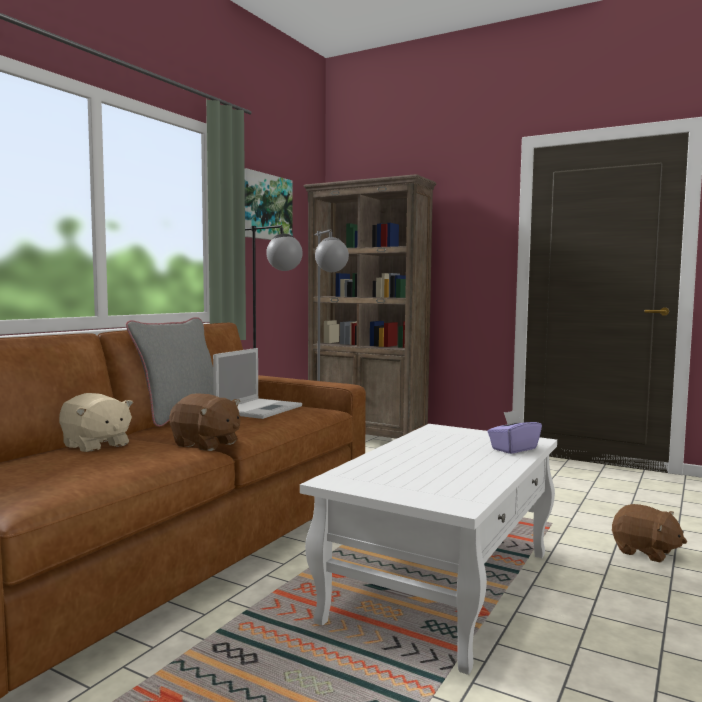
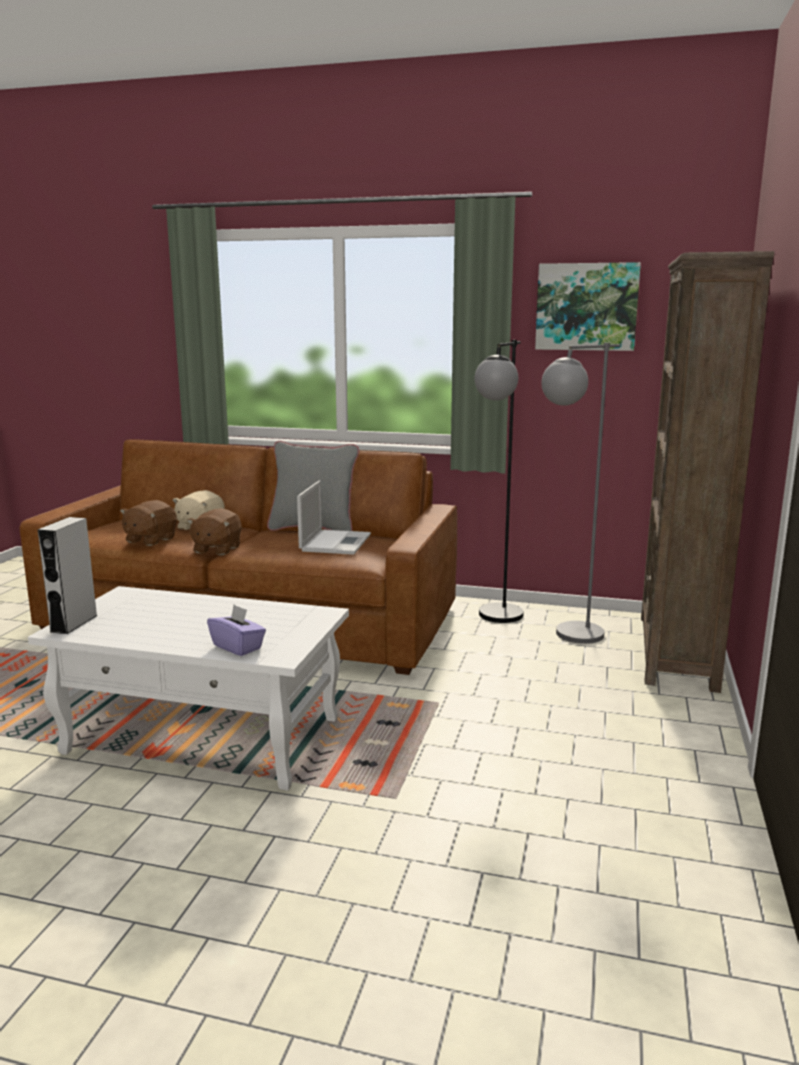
camera: 75 degrees right, 10 degrees up
(259, 409) = (335, 542): laptop -> laptop turned 90 degrees counterclockwise
(435, 499) = (74, 623): none -> grey speaker
(645, 552) = (320, 869): brown plush toy -> brown plush toy (150, 540)

